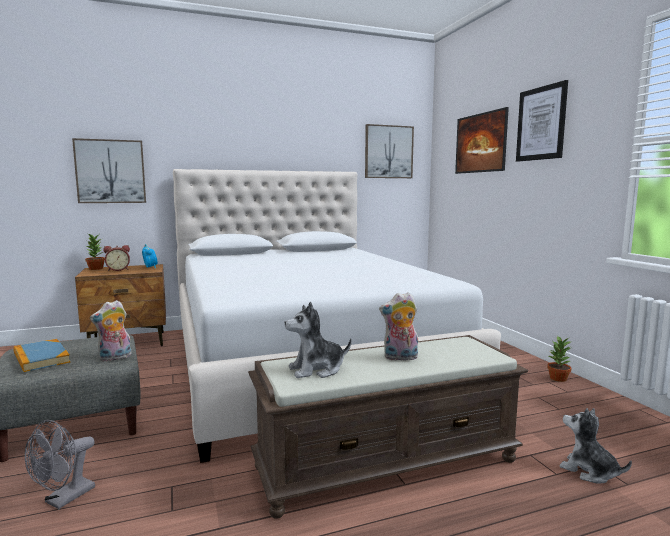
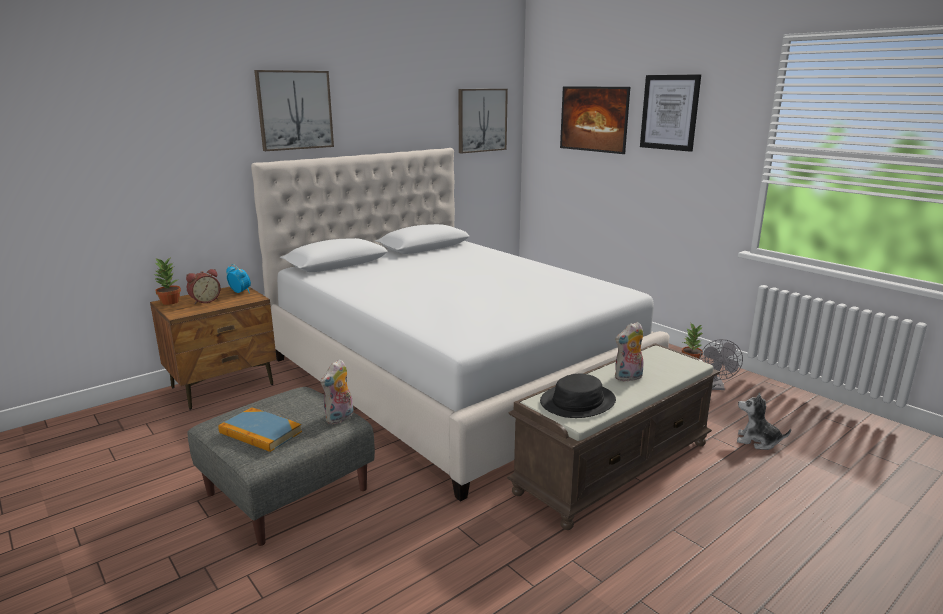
camera: 20 degrees left, 10 degrees up
(64, 499) = (373, 561): grey fan -> grey fan (716, 387)
(110, 171) = (171, 172): picture -> picture (295, 110)
(317, 370) = (578, 402): plush toy -> black hat

